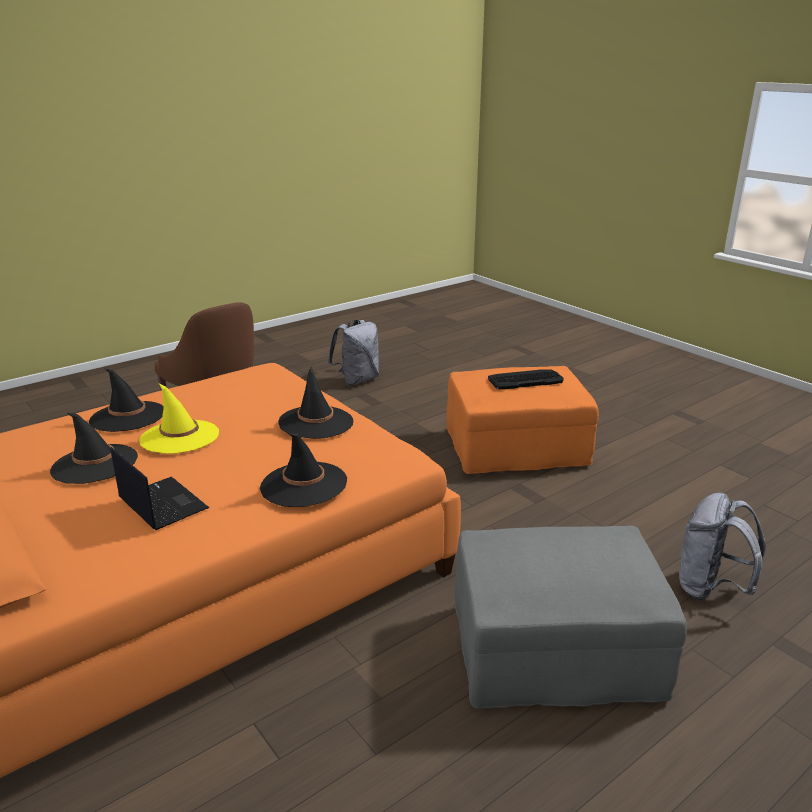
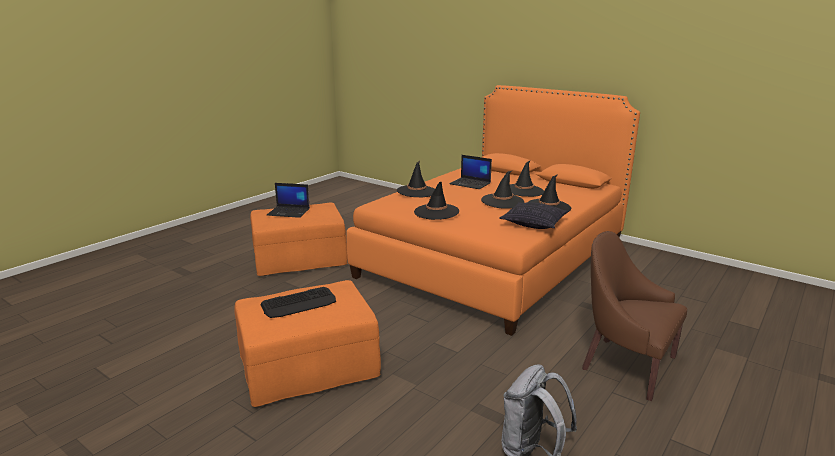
camera: 165 degrees right, 5 degrees down
(180, 437) = (502, 201): yellow hat -> black hat
(203, 389) = (534, 224): none -> pillow
(554, 653) = (300, 259): grey ottoman -> orange ottoman
(579, 558) = (289, 212): none -> laptop
(710, 588) = (204, 288): grey backpack -> none

